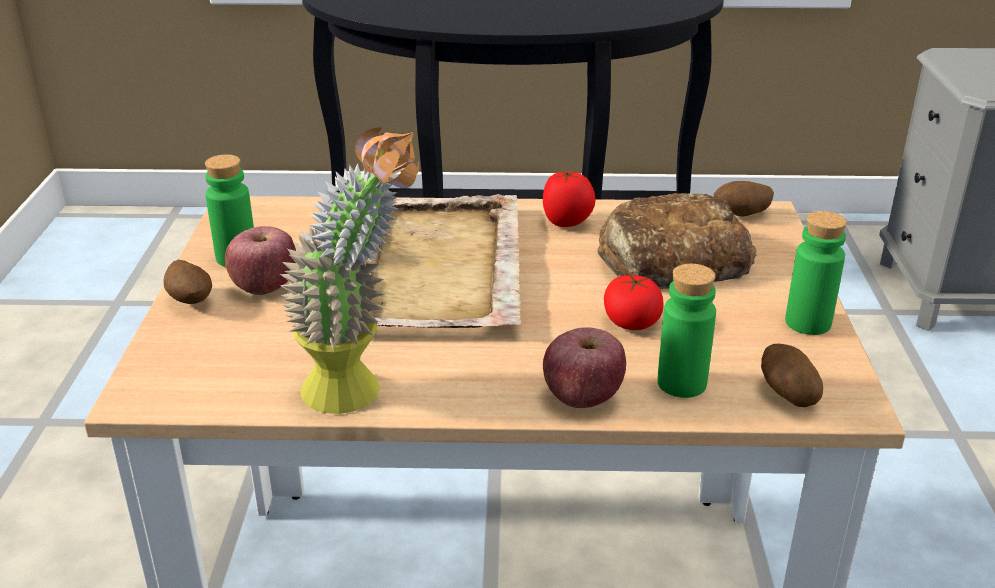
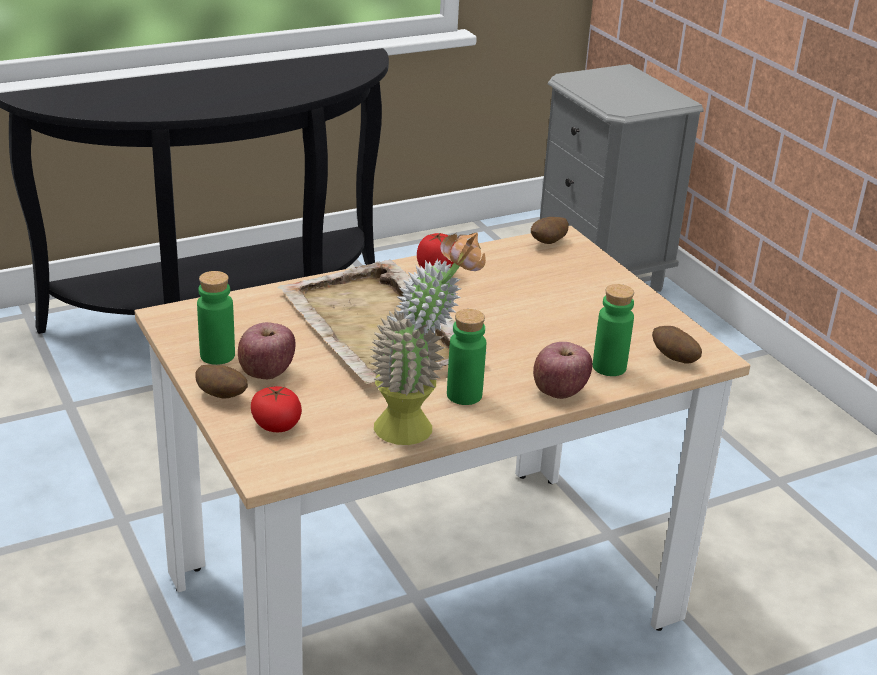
camera: 30 degrees left, 0 degrees up
(631, 321) = (544, 335): tomato -> tomato (276, 424)
(670, 259) = (530, 286): bread -> none
(808, 323) = (649, 310): green bottle -> green bottle (464, 395)

